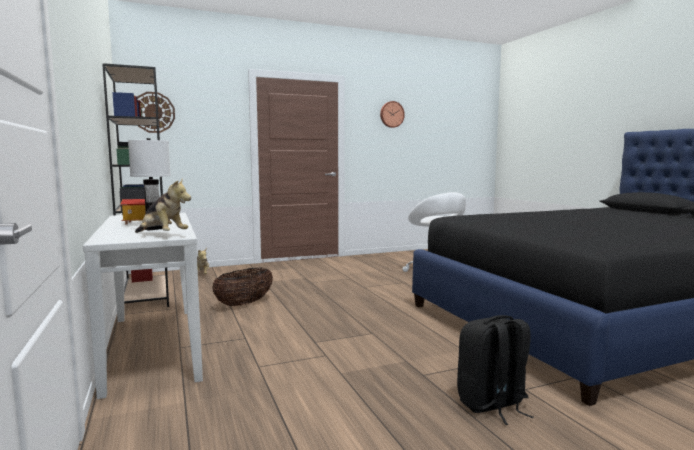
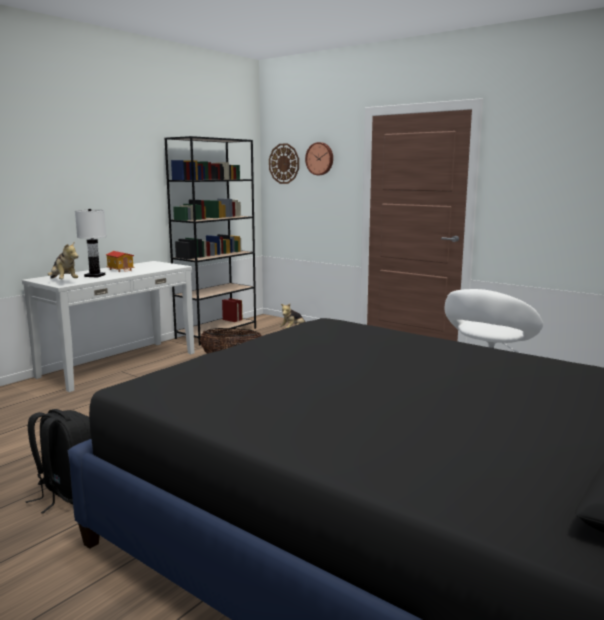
camera: 60 degrees right, 5 degrees up
(162, 235) = (64, 282): plush toy -> plush toy turned 45 degrees counterclockwise
(391, 114) = (558, 150): wall clock -> wall clock (320, 158)

